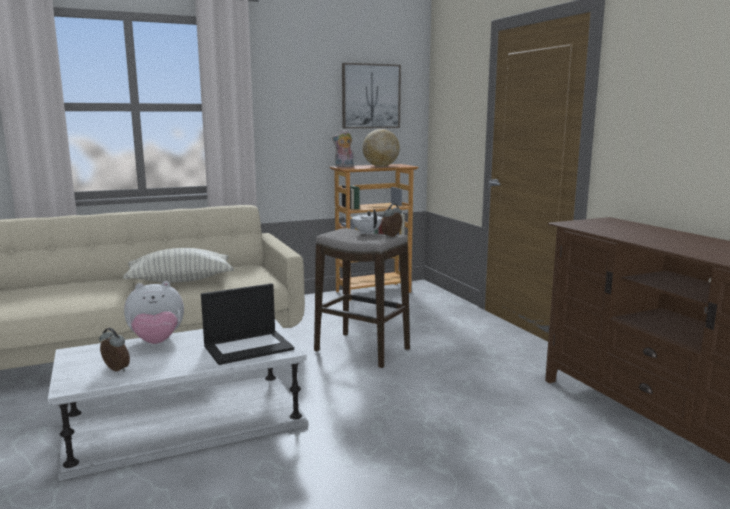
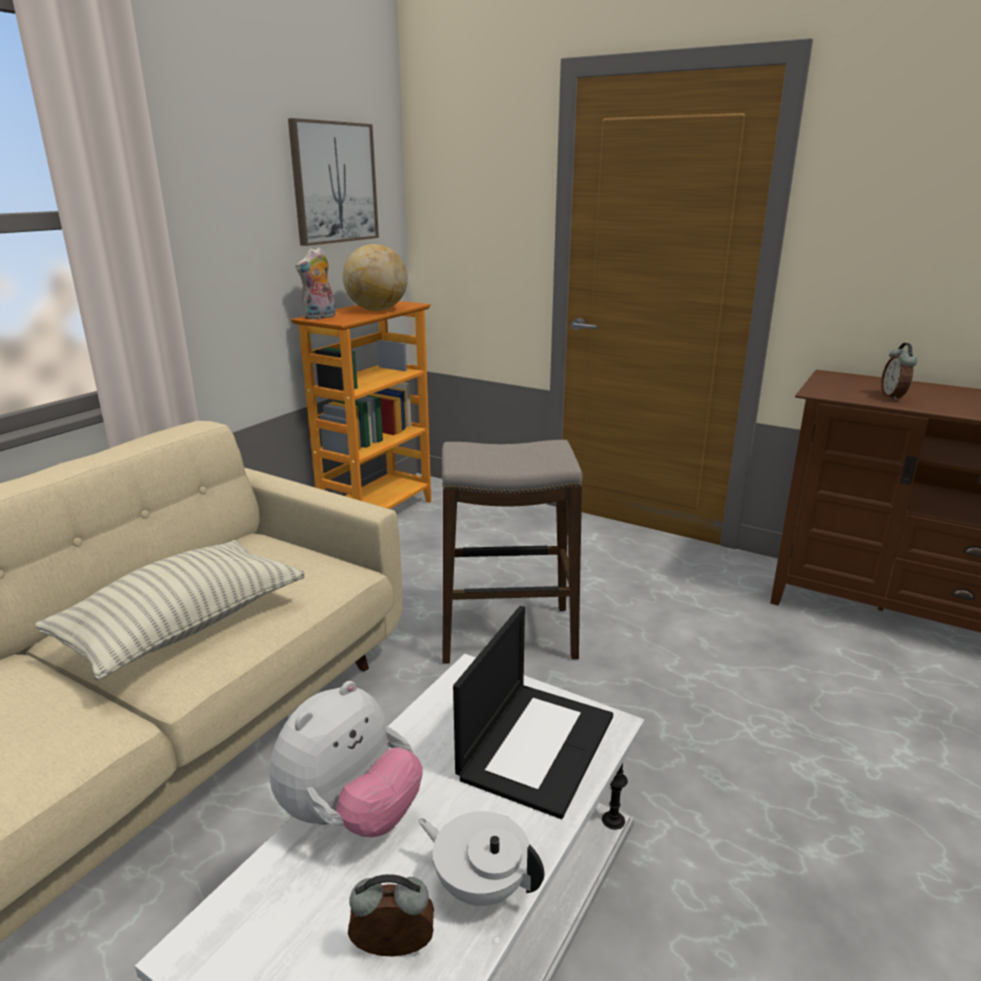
camera: 35 degrees left, 10 degrees up
(367, 233) = (503, 447): white teapot -> white teapot (480, 884)
(392, 236) = (562, 448): alarm clock -> alarm clock (893, 397)

